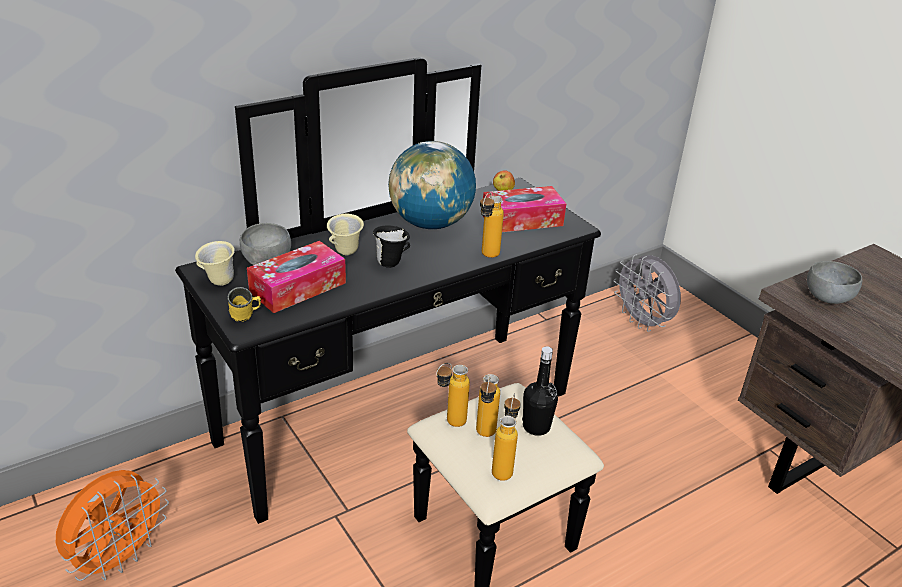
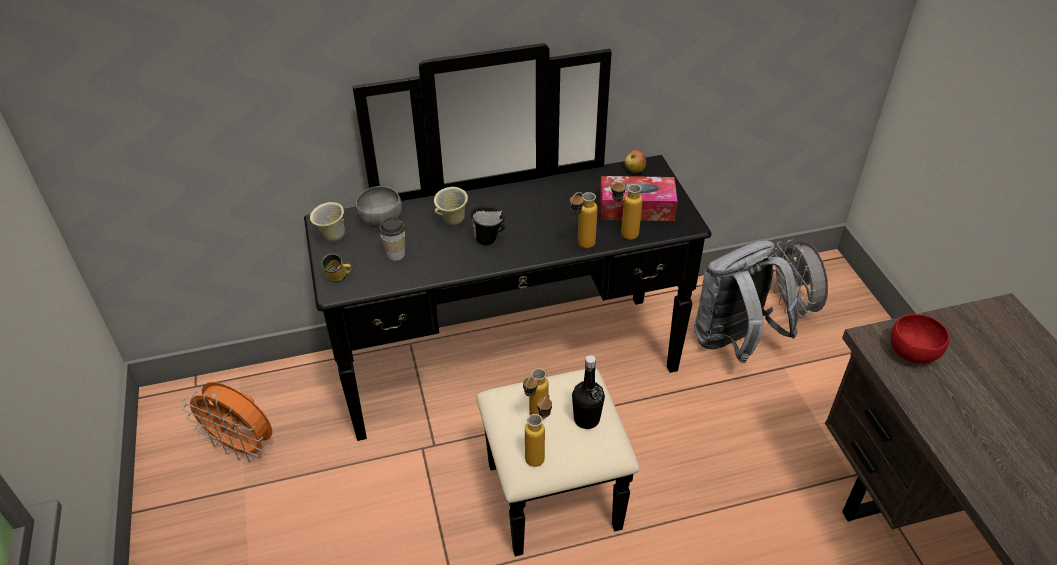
camera: 20 degrees right, 10 degrees up
(119, 558) = (242, 446): orange fan -> orange fan turned 60 degrees clockwise
(298, 287) = (395, 254): tissue box -> cup
(430, 224) = (545, 200): globe -> none
(449, 424) = (509, 400): bottle -> bottle (622, 236)
(604, 361) = (733, 343): none -> grey backpack
(827, 298) = (912, 352): grey bowl -> red bowl

